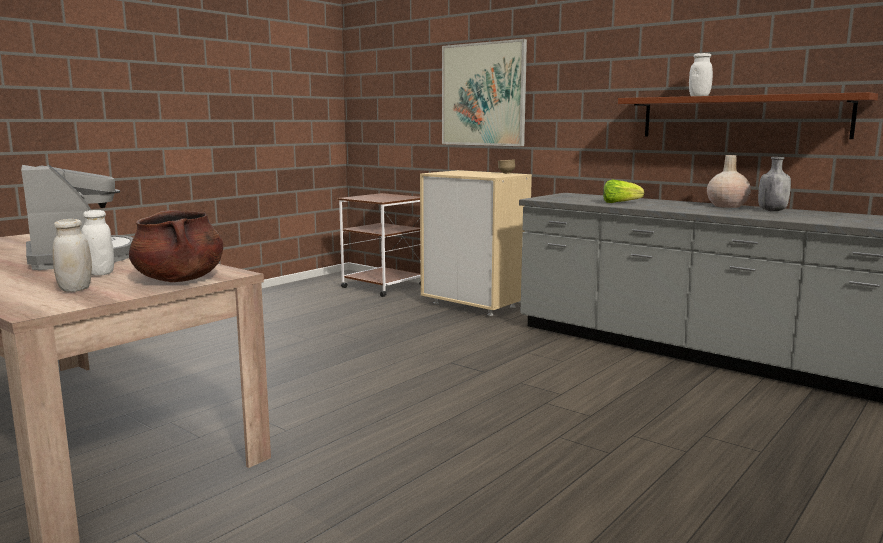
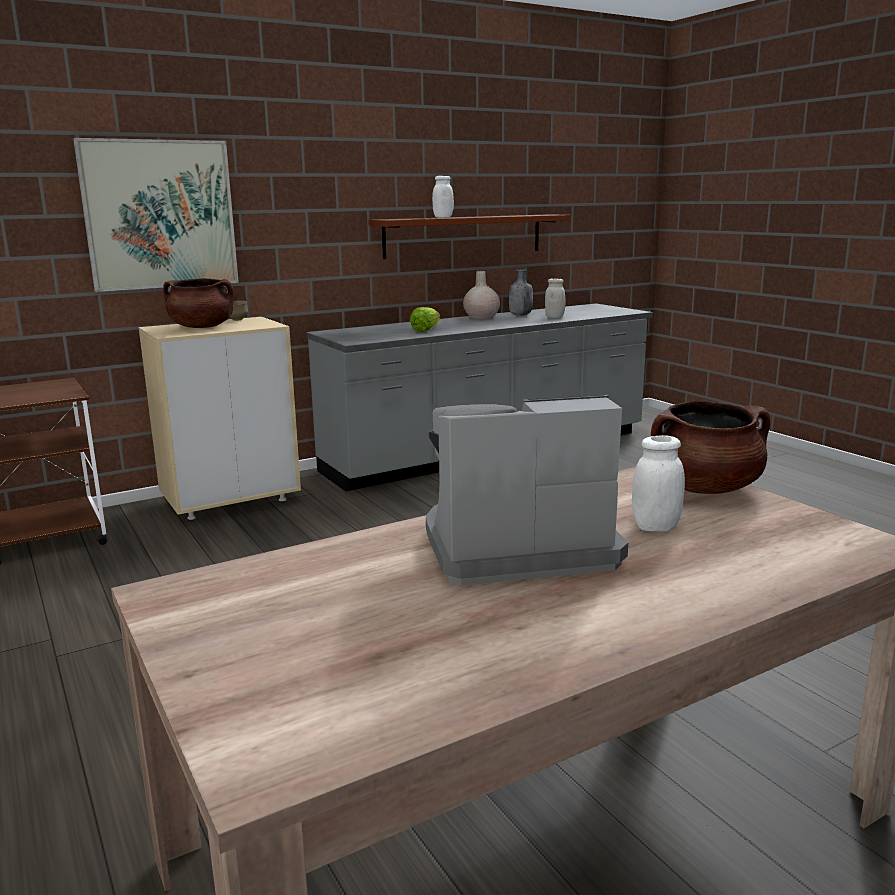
camera: 70 degrees left, 5 degrees up
(75, 289) = (759, 533): white jar -> white jar (554, 317)
(468, 173) = (202, 327): none -> brown cooking pot

